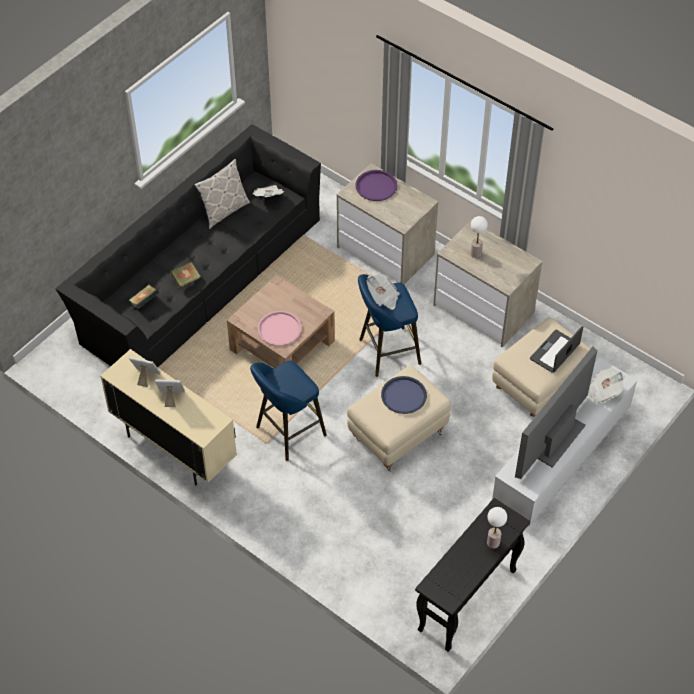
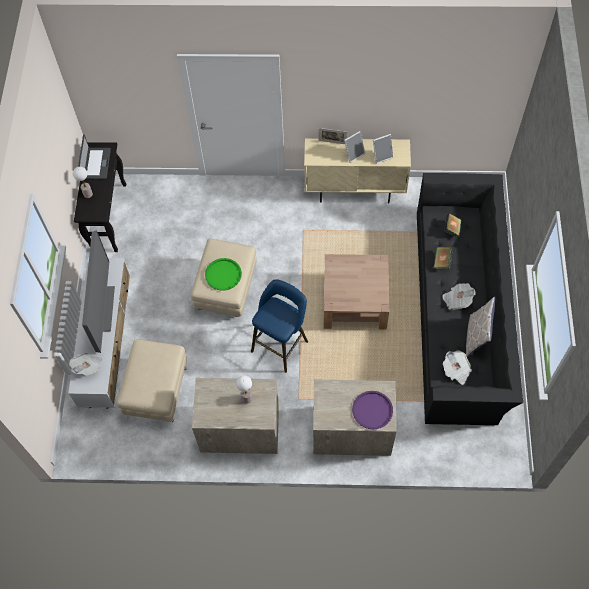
camera: 145 degrees right, 10 degrees up
(179, 424) = (332, 142): none -> picture frame
(279, 329) = (347, 272): pink tray -> none
(287, 433) = (296, 244): blue stool -> none
(382, 298) = (285, 314): newspaper -> newspaper (457, 300)
(404, 395) = (223, 274): blue tray -> green tray
(555, 352) = (142, 378): laptop -> laptop (96, 163)

